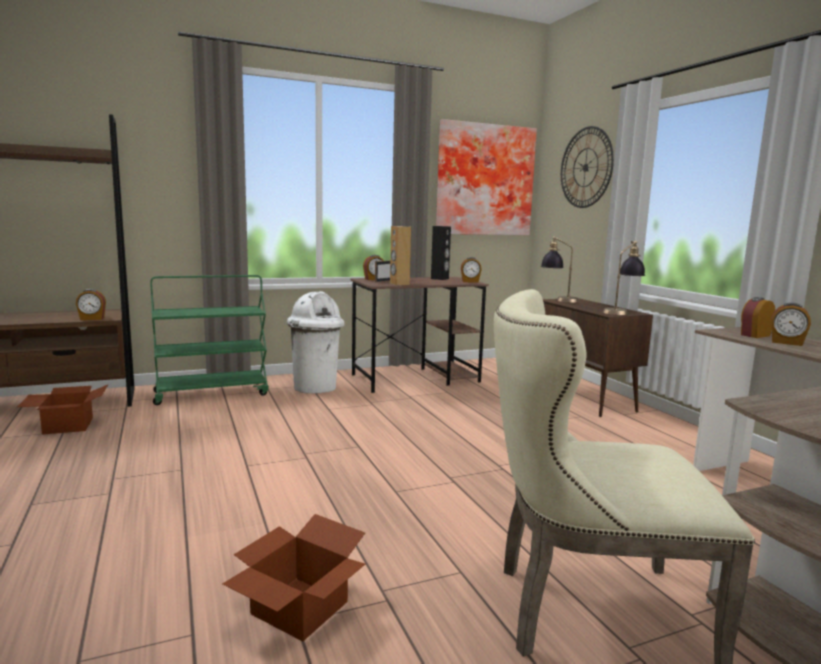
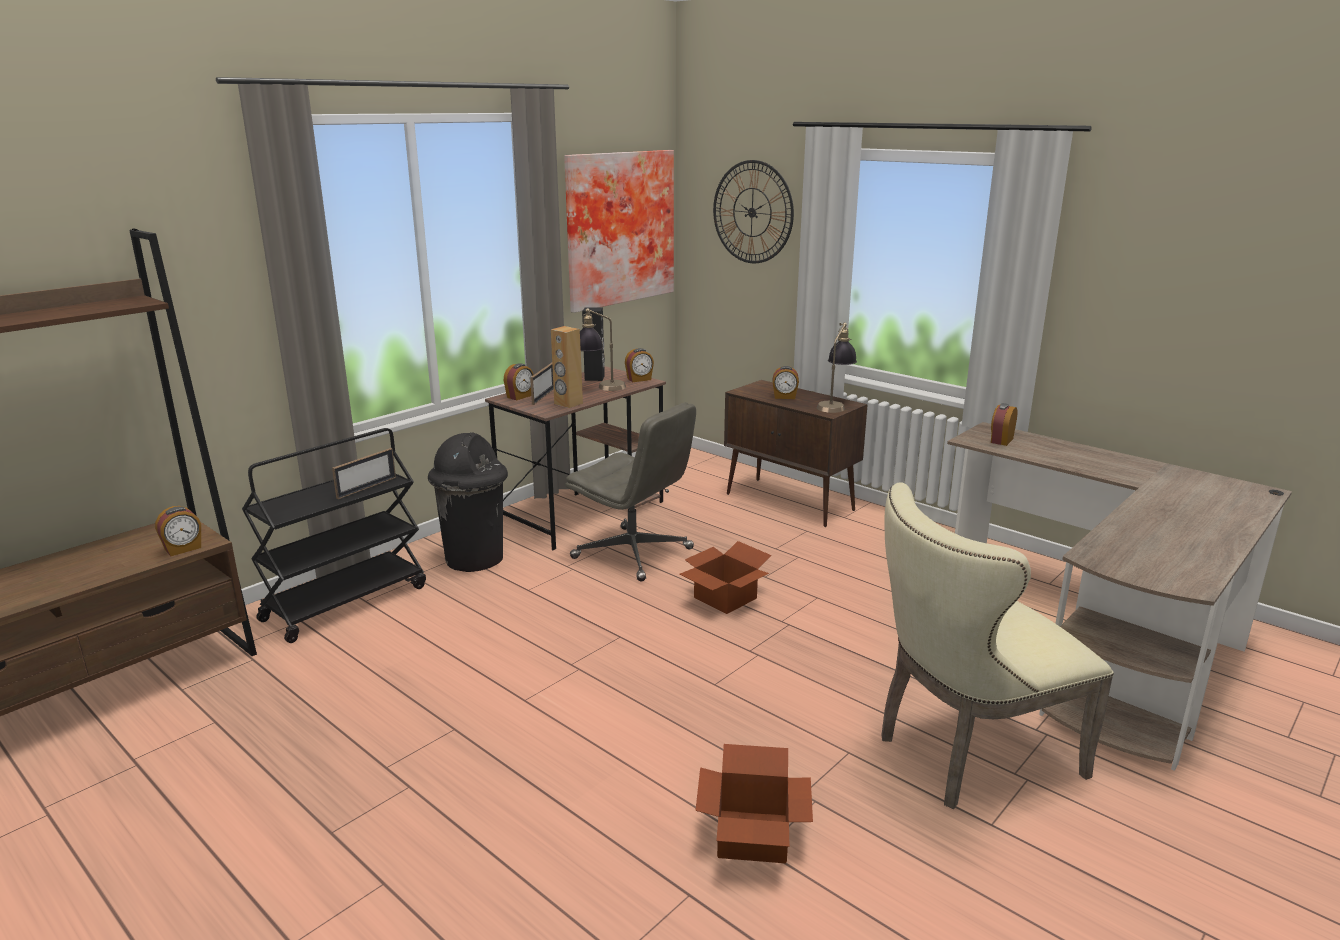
camera: 25 degrees left, 10 degrees up
(67, 425) = (207, 711): cardboard box -> cardboard box (723, 598)
(212, 393) = (346, 602): green cart -> black cart
(233, 311) = (367, 487): none -> picture frame
(316, 388) = (475, 559): white trash can -> black trash can
(426, 404) = (634, 554): none -> grey office chair
(558, 300) = (749, 390): table lamp -> table lamp (601, 388)
(786, 343) = (1034, 449): alarm clock -> alarm clock (784, 397)

